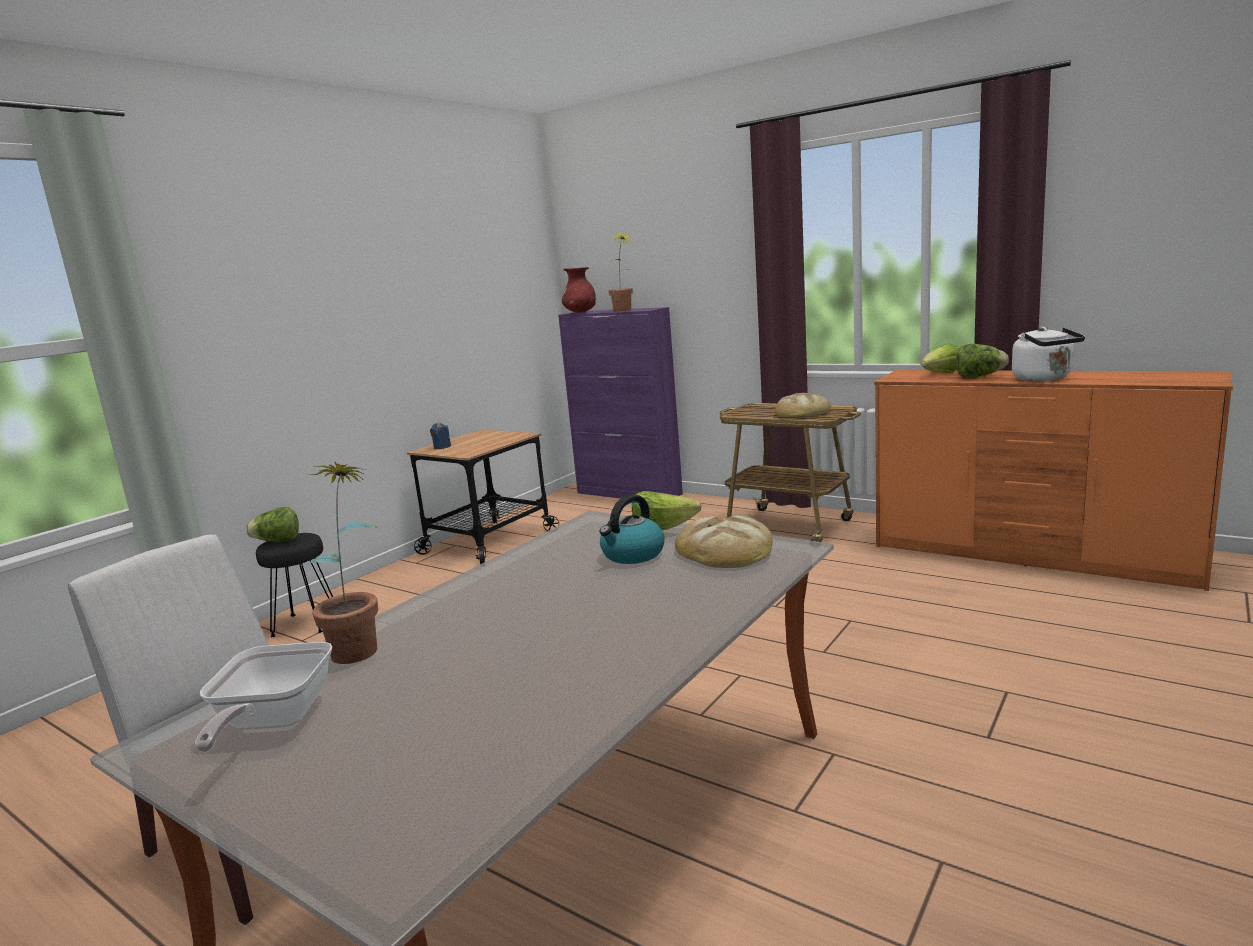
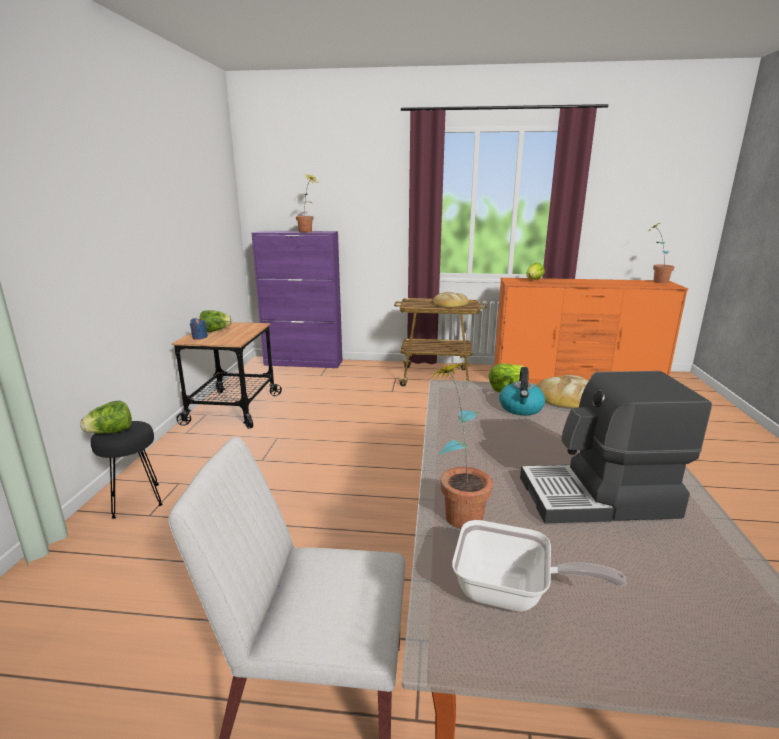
camera: 30 degrees left, 5 degrees up
(272, 723) = (511, 593): frying pan -> frying pan turned 45 degrees counterclockwise
(523, 664) = (599, 498): none -> coffee machine
(580, 312) = (268, 231): red vase -> none
(979, 377) = (558, 282): lettuce -> lettuce (215, 331)
(1044, 379) = (595, 284): white kettle -> none
(1190, 374) = (655, 281): none -> potted plant

